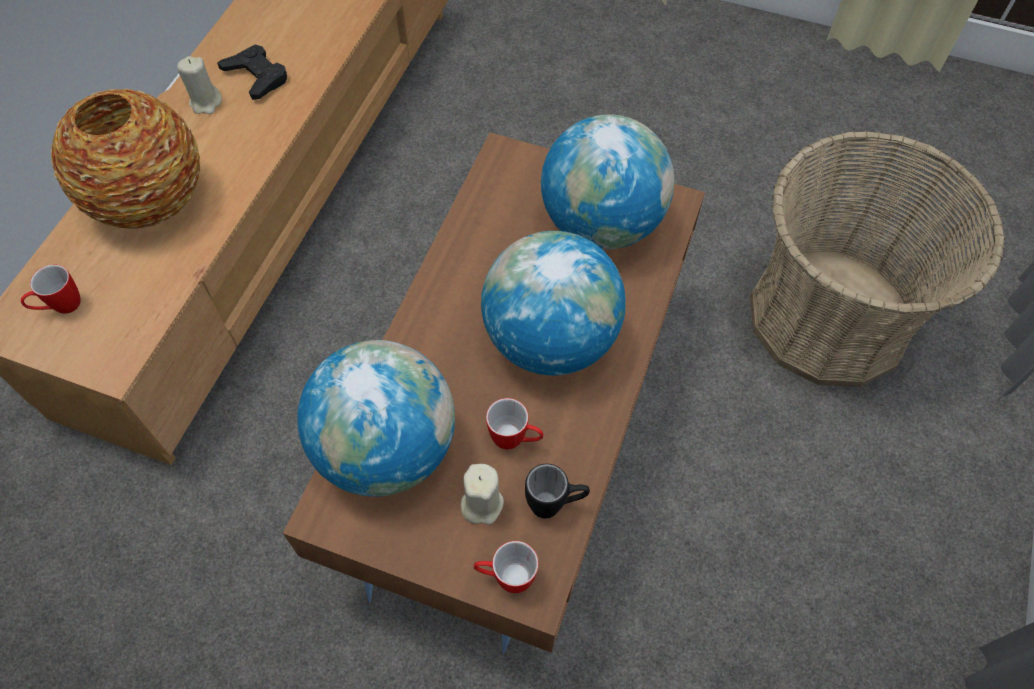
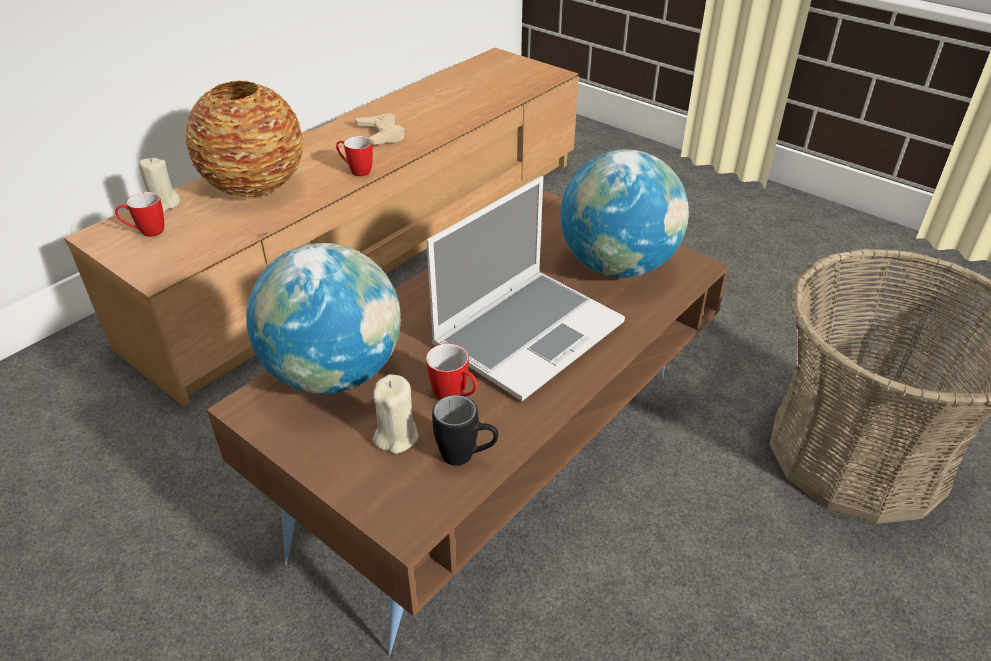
camera: 20 degrees right, 20 degrees down
(206, 102) = (334, 141): beige candle -> beige candle (164, 204)
(257, 76) = (381, 134): black game controller -> beige game controller
(506, 577) = (386, 502): mug -> mug (356, 171)
(550, 339) = (528, 333): globe -> laptop

